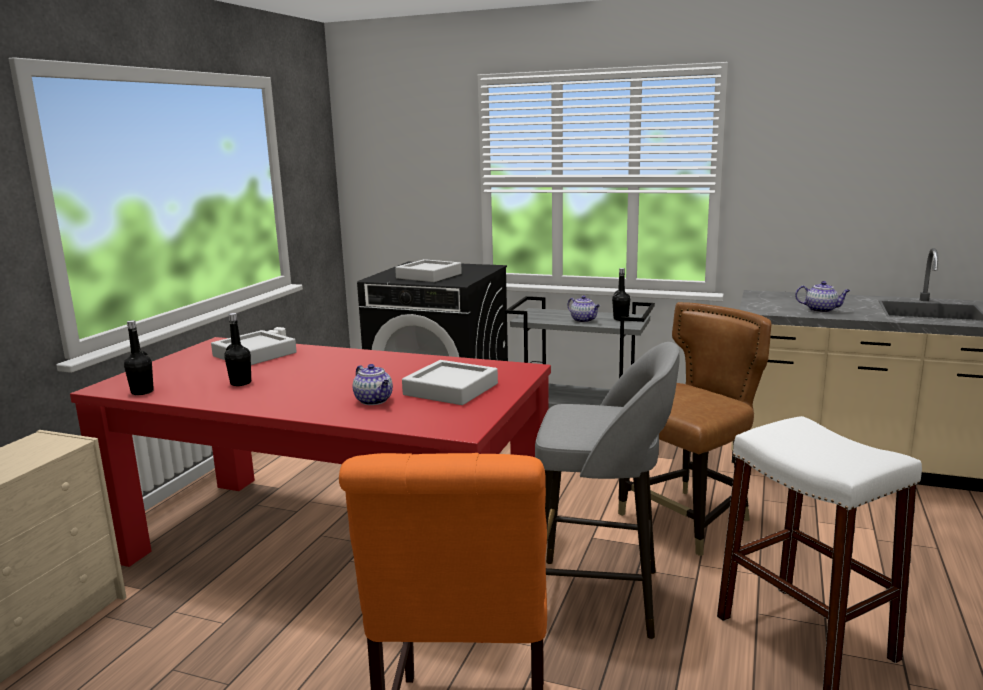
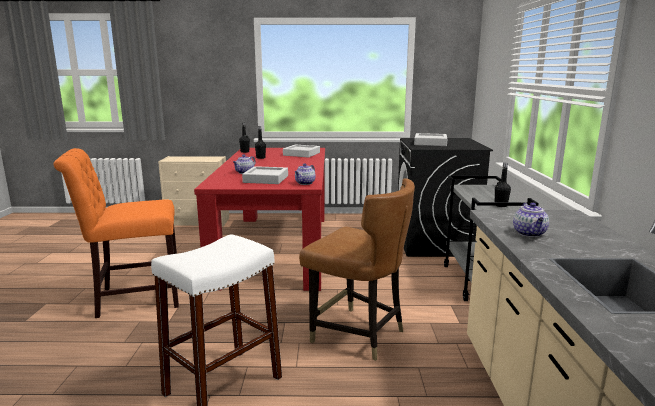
camera: 70 degrees right, 0 degrees up
(584, 320) = (480, 198): teapot -> teapot (305, 183)
(601, 598) = (249, 314): grey stool -> none

